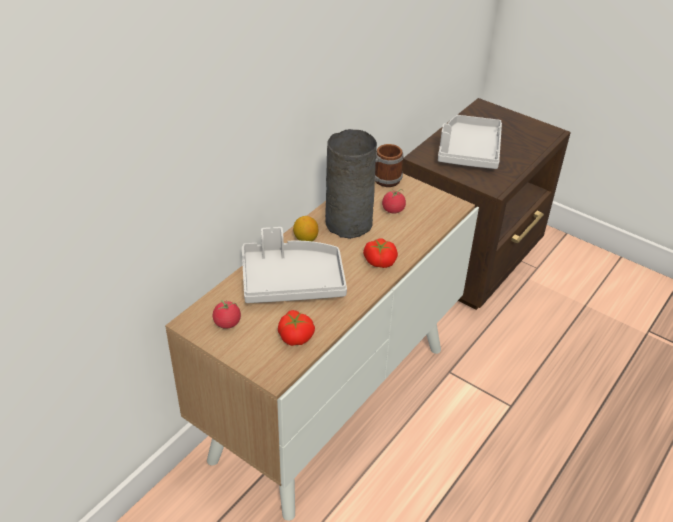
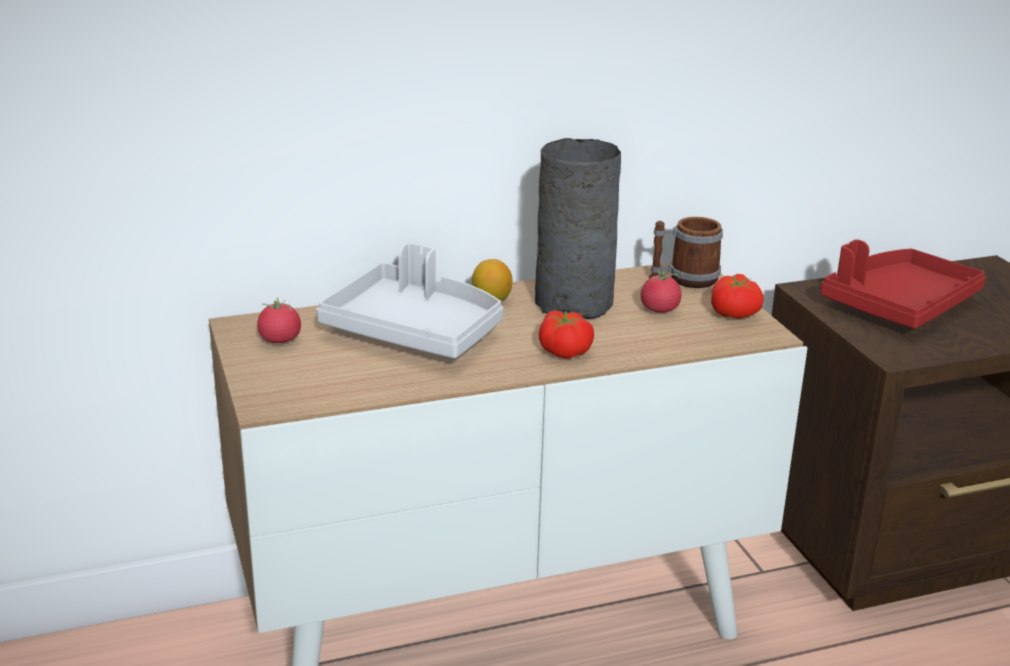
camera: 35 degrees right, 15 degrees down
(296, 336) = (345, 381): tomato -> tomato (735, 313)
(468, 151) = (898, 305): grey tray -> red tray

